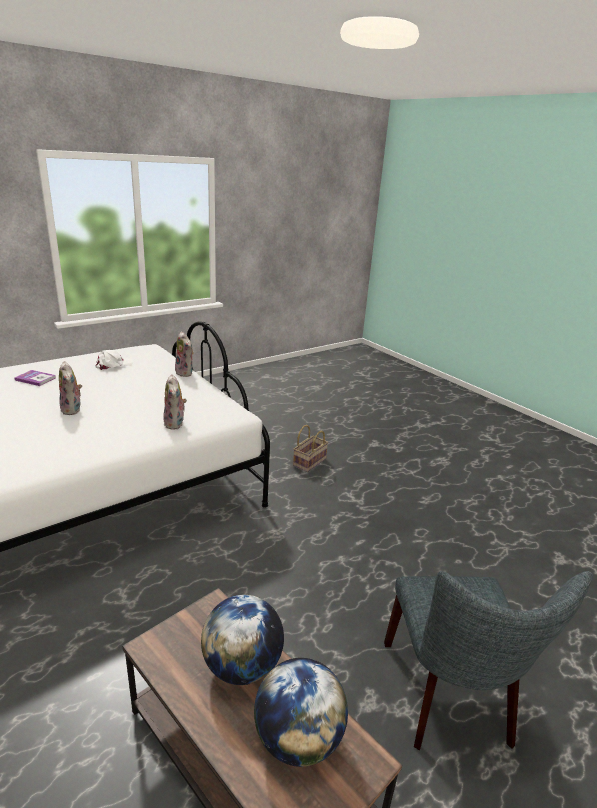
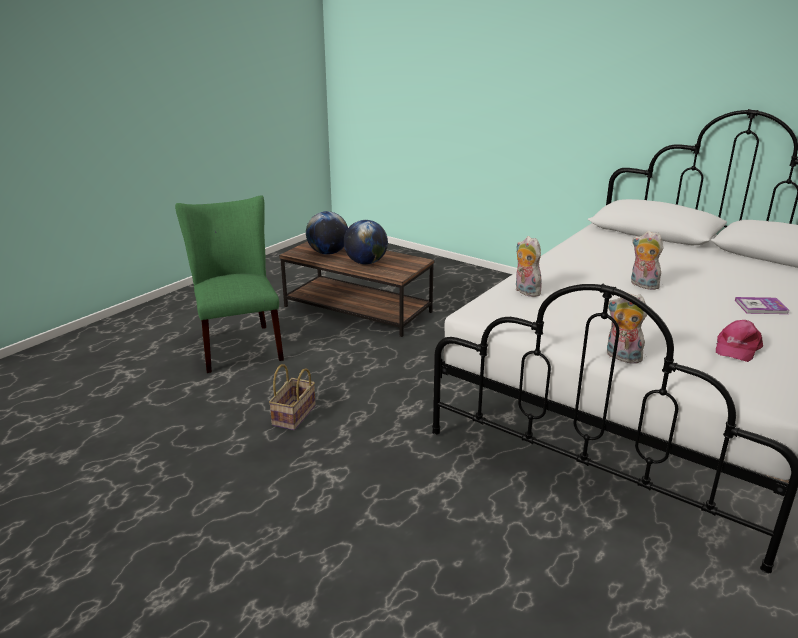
camera: 165 degrees right, 0 degrees up
(113, 365) = (736, 348): white cap -> pink cap
(309, 461) = (414, 523): basket -> basket (294, 416)
(449, 699) = (238, 345): grey chair -> green chair

